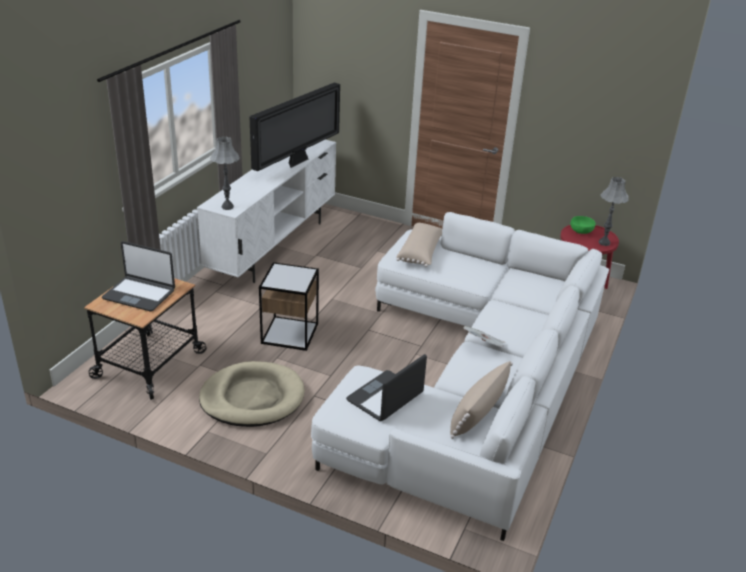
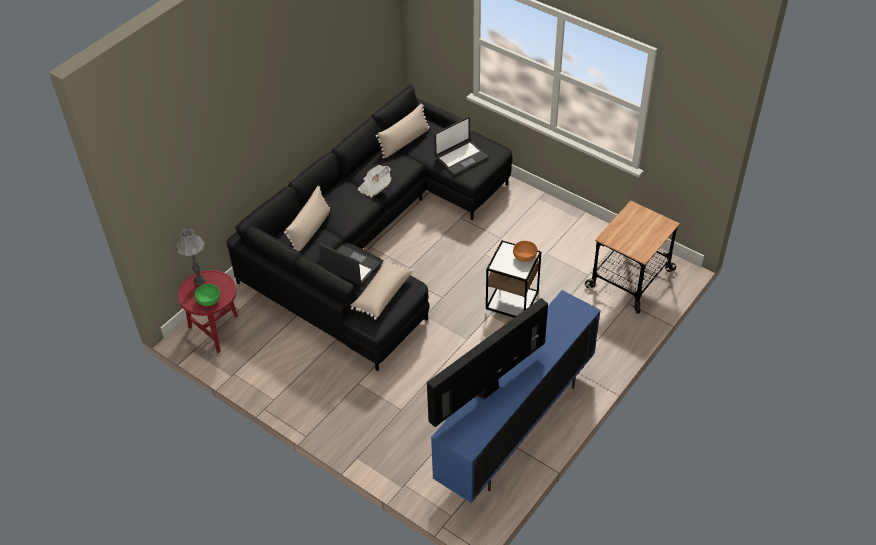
camera: 165 degrees left, 15 degrees up
(139, 294) = (639, 232): laptop -> laptop (350, 267)
(227, 207) = (570, 307): grey table lamp -> none
(252, 398) = (547, 240): beige dog bed -> none
(274, 246) = (515, 428): white tv stand -> blue tv stand
(277, 281) = (525, 256): none -> orange bowl
(473, 380) = (373, 238): white sofa -> black sofa
(531, 297) = (310, 230): none -> beige pillow

